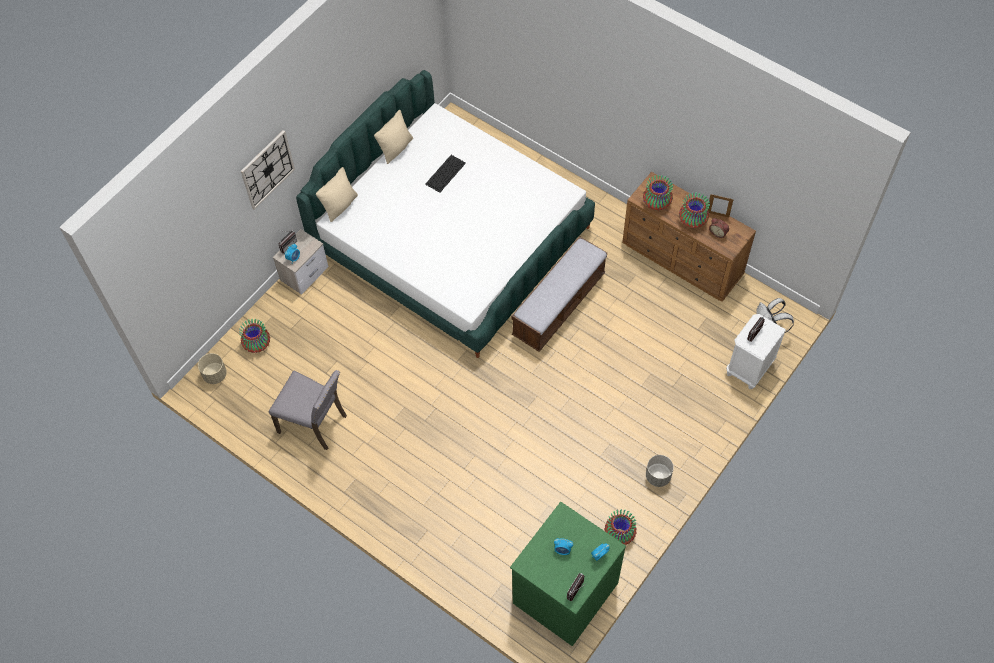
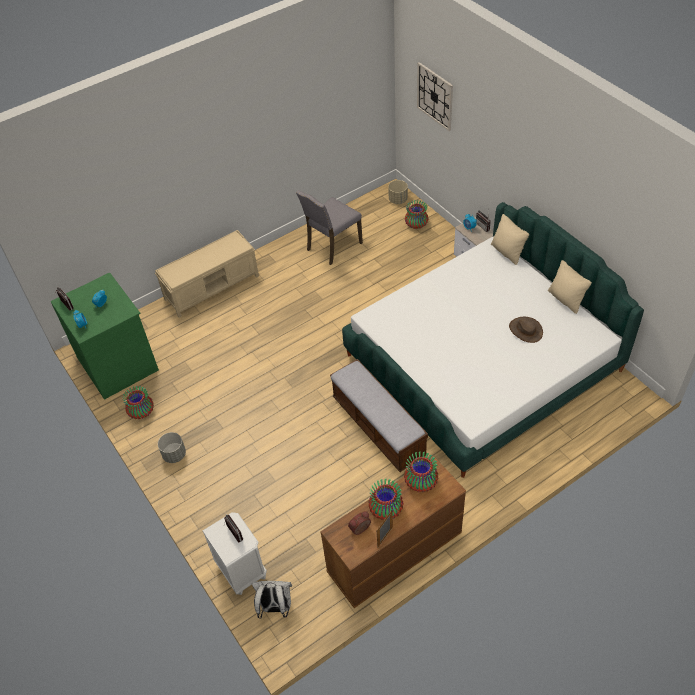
camera: 110 degrees right, 10 degrees down
(267, 169) = (498, 144): wall clock -> wall clock (435, 96)
(416, 536) = (212, 287): none -> beige bench
(445, 173) = (525, 330): keyboard -> brown hat

